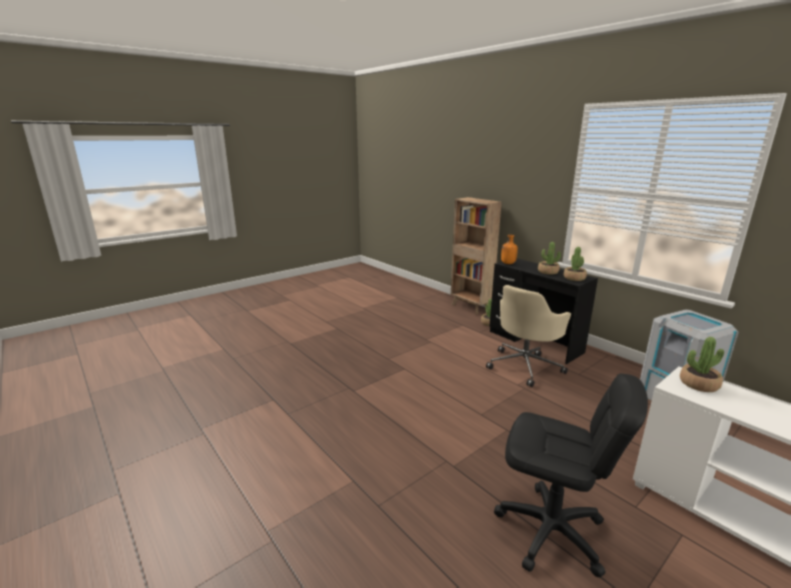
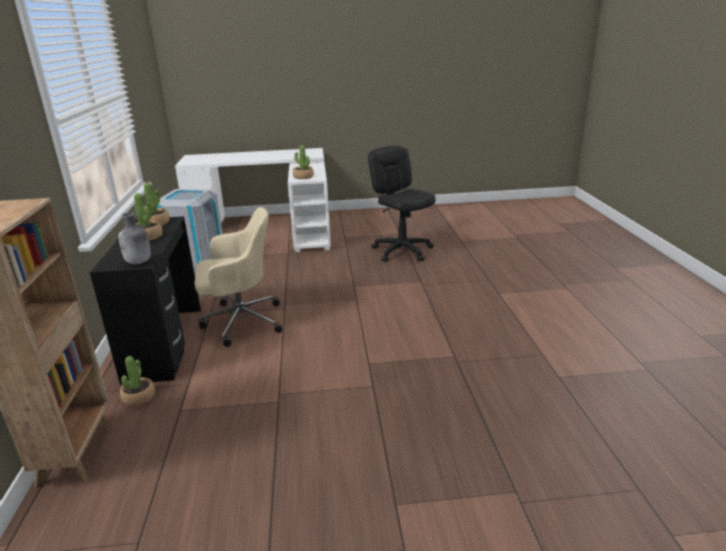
camera: 145 degrees left, 5 degrees up
(507, 263) = (139, 262): orange bottle -> grey bottle

